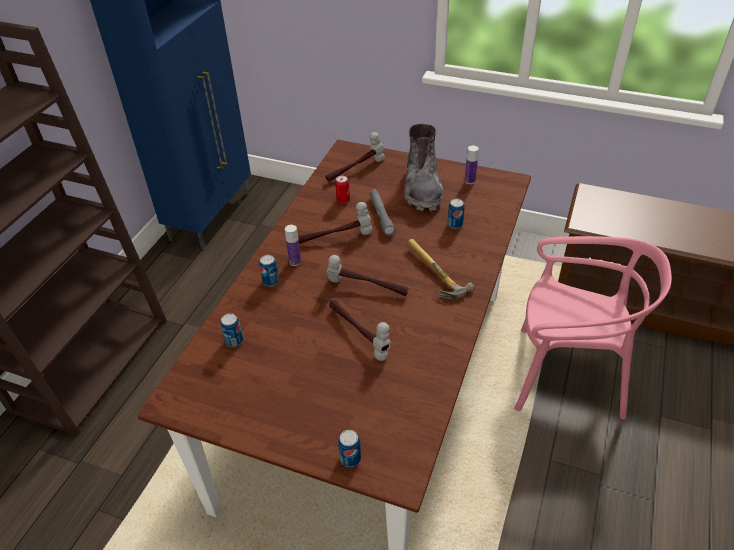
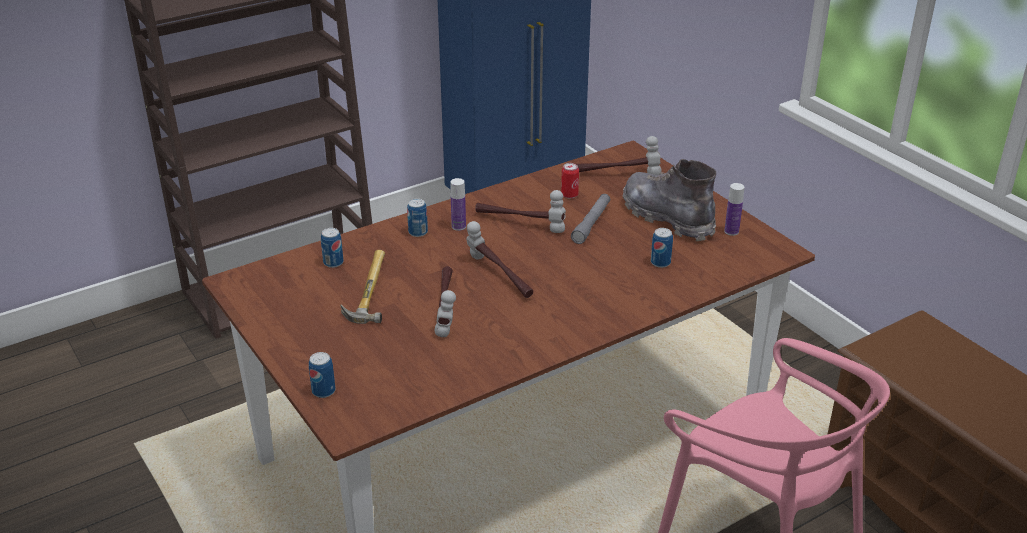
camera: 35 degrees right, 10 degrees down
(422, 188) = (667, 217): grey boot -> grey boot turned 105 degrees clockwise
(432, 273) = (578, 293): hammer -> hammer (365, 291)

